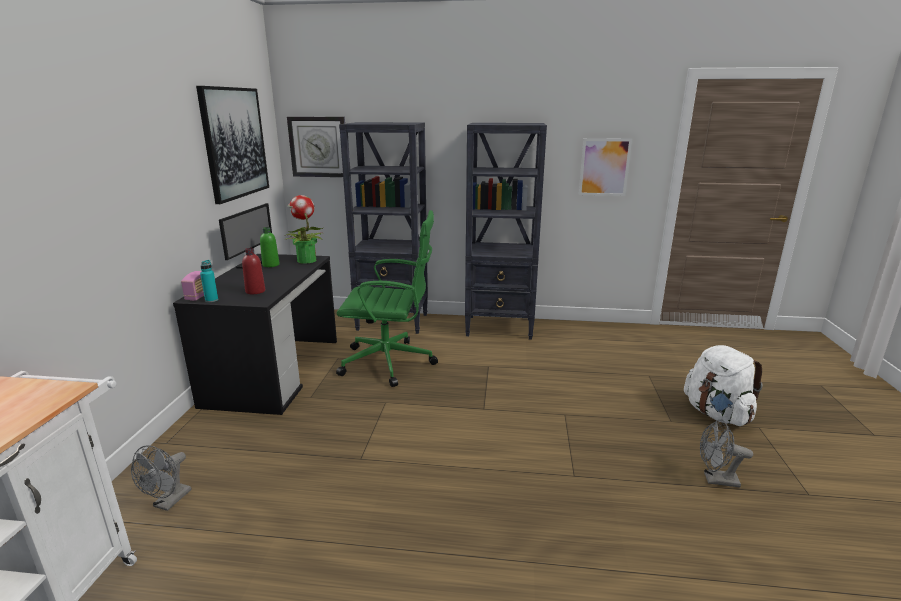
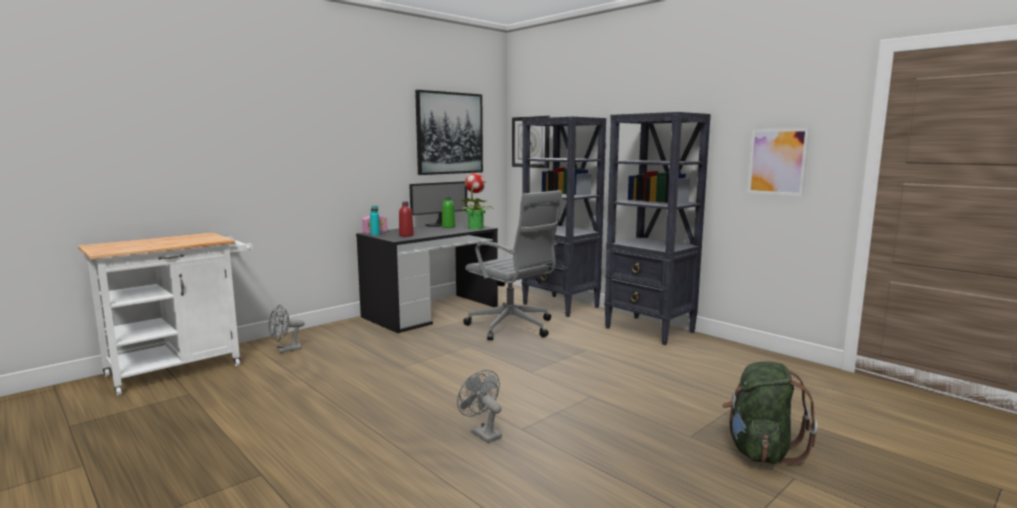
camera: 40 degrees right, 10 degrees down
(390, 363) = (512, 327): green office chair -> grey office chair
(715, 480) = (647, 484): grey fan -> grey fan (482, 433)
(716, 414) = (760, 451): white backpack -> green backpack

